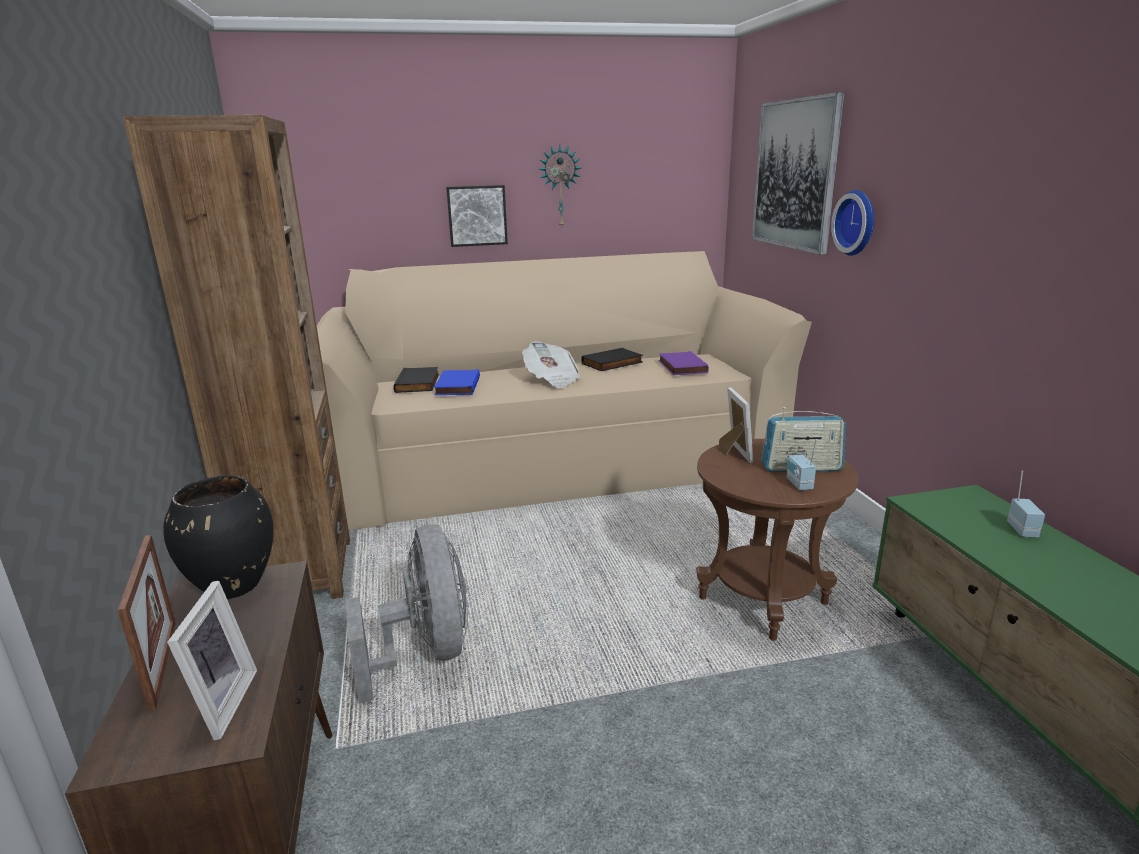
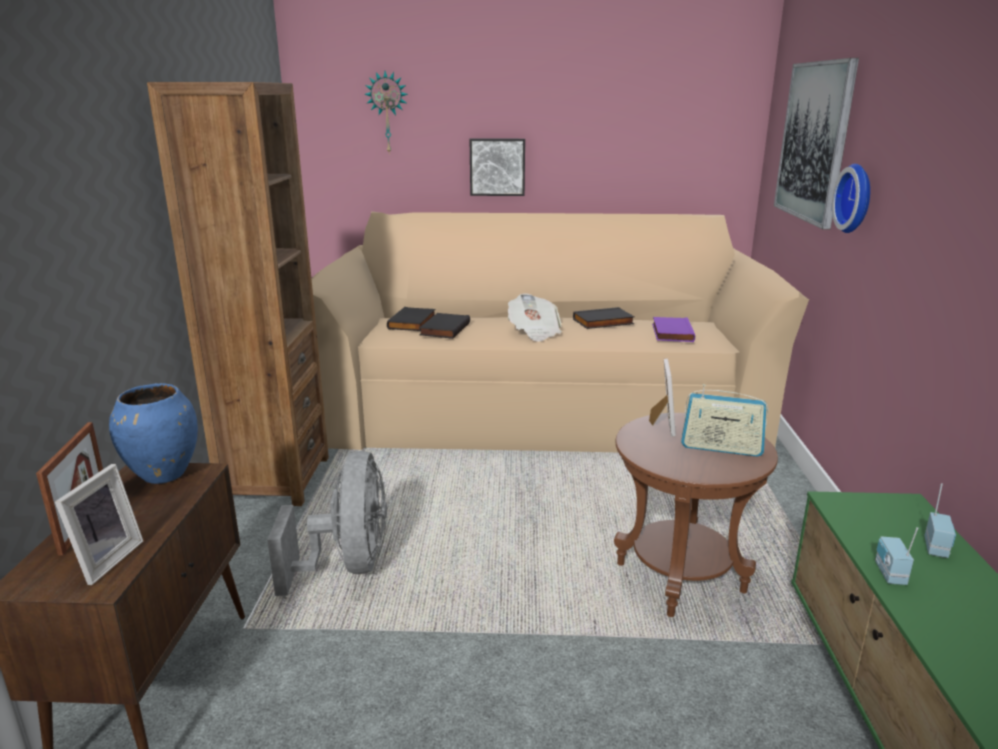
camera: 15 degrees right, 0 degrees up
(234, 586) = (164, 475): black vase -> blue vase
(456, 386) = (444, 329): blue book -> black book
(560, 187) = (581, 142): wall clock -> wall clock (387, 113)
(798, 484) = (705, 464): radio -> radio (888, 574)

